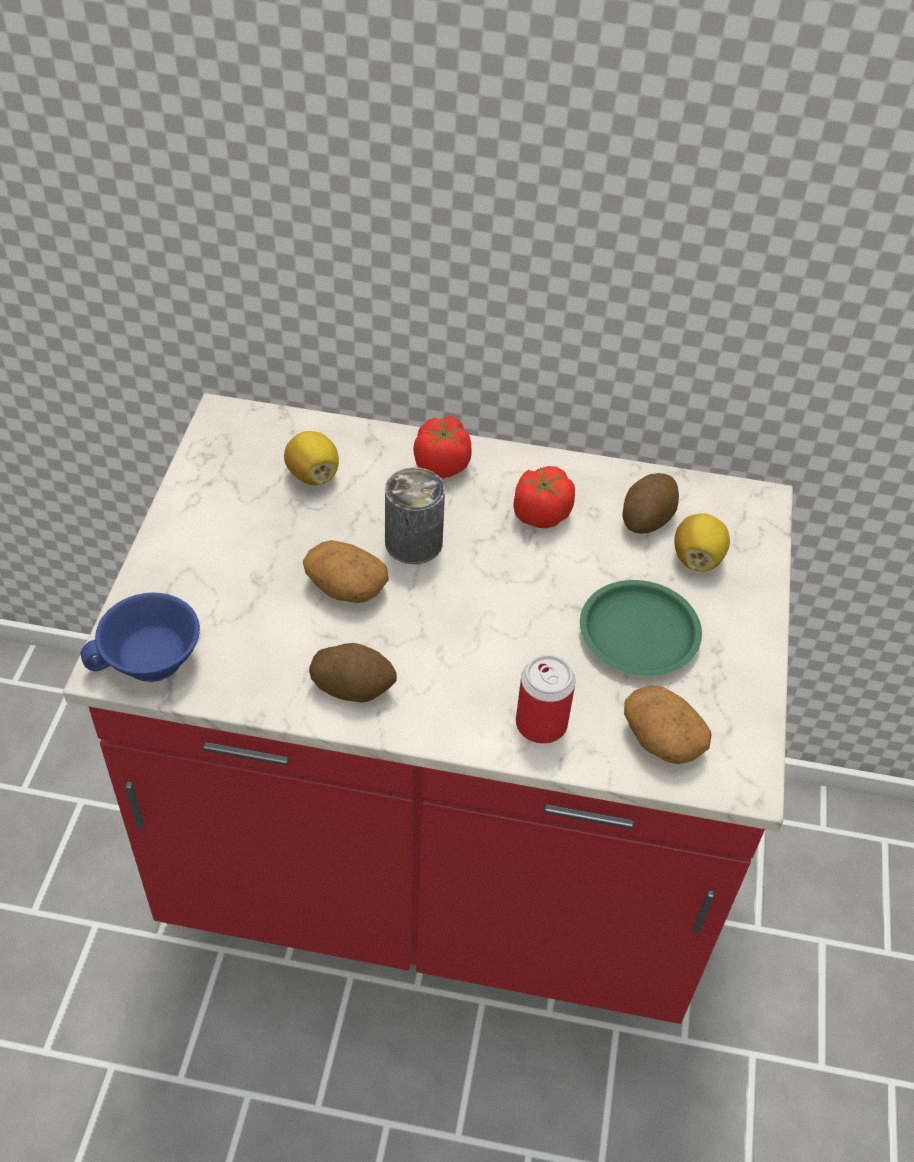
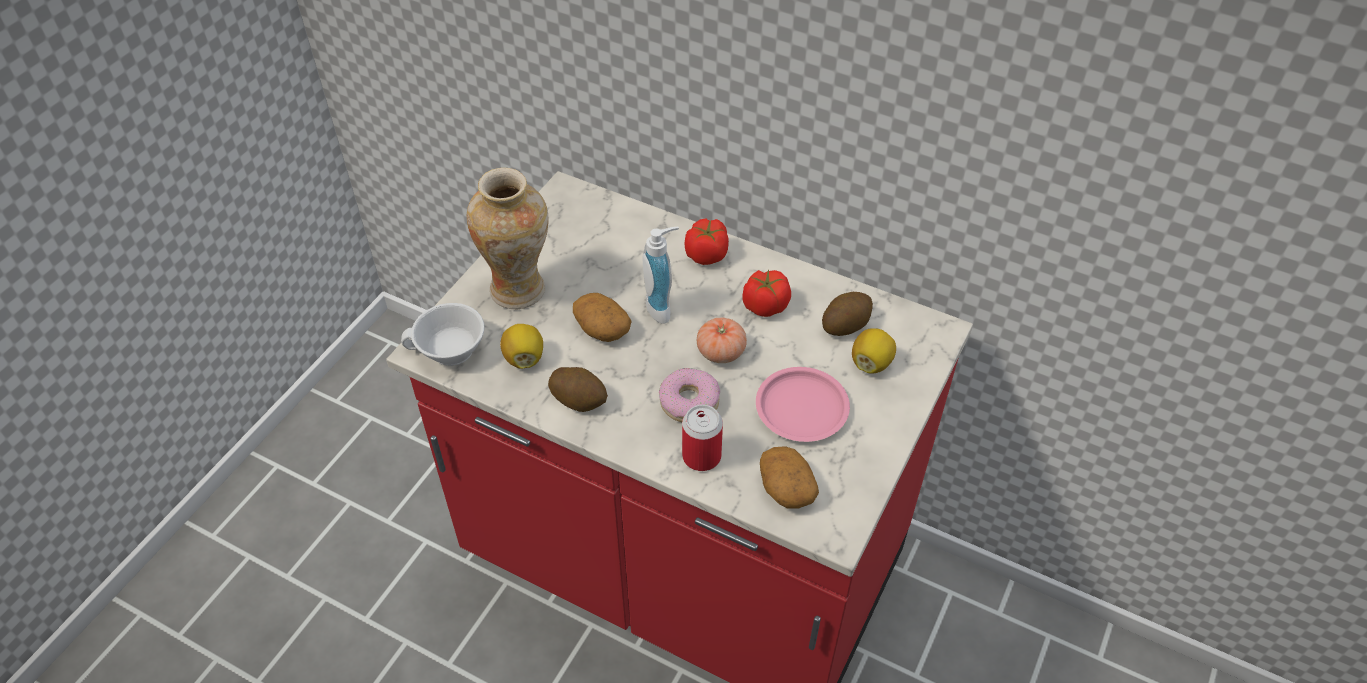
camera: 20 degrees right, 0 degrees up
(150, 662) = (449, 352): blue cup -> white cup
(215, 559) = (519, 290): none -> vase
(313, 475) = (610, 244): lemon -> lemon (524, 358)
(413, 542) = (663, 307): can -> soap dispenser
(497, 657) = (689, 402): none -> donut
(510, 584) = (721, 352): none -> tomato
(637, 633) = (801, 408): green plate -> pink plate

